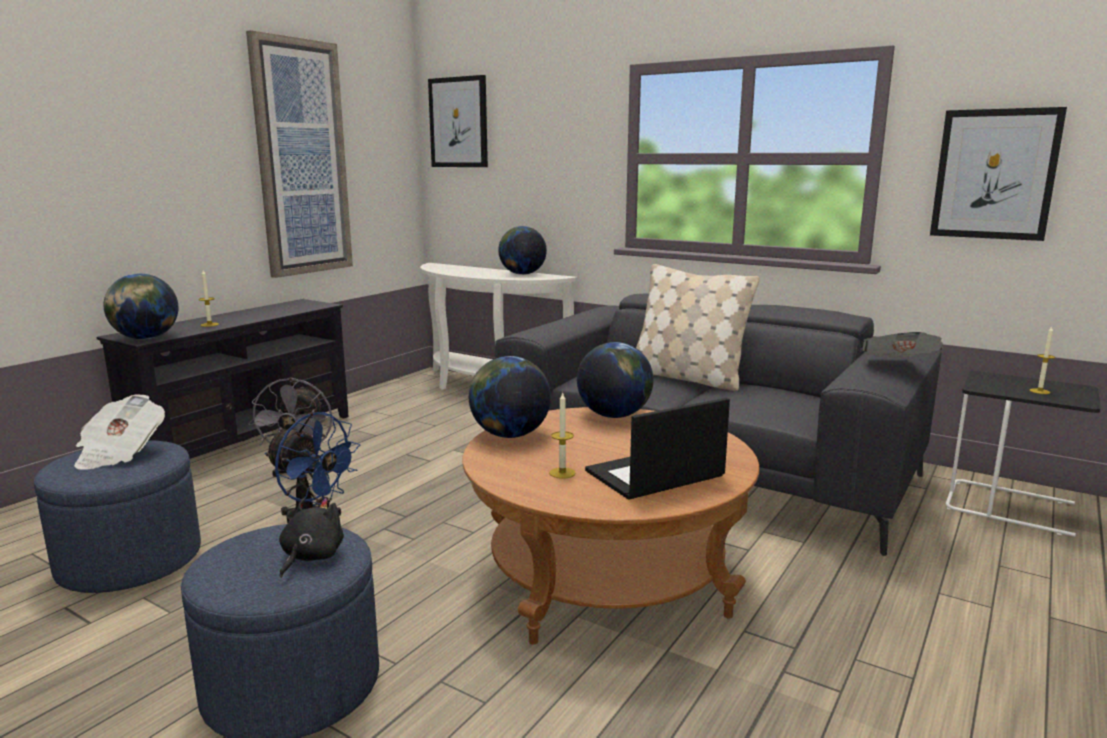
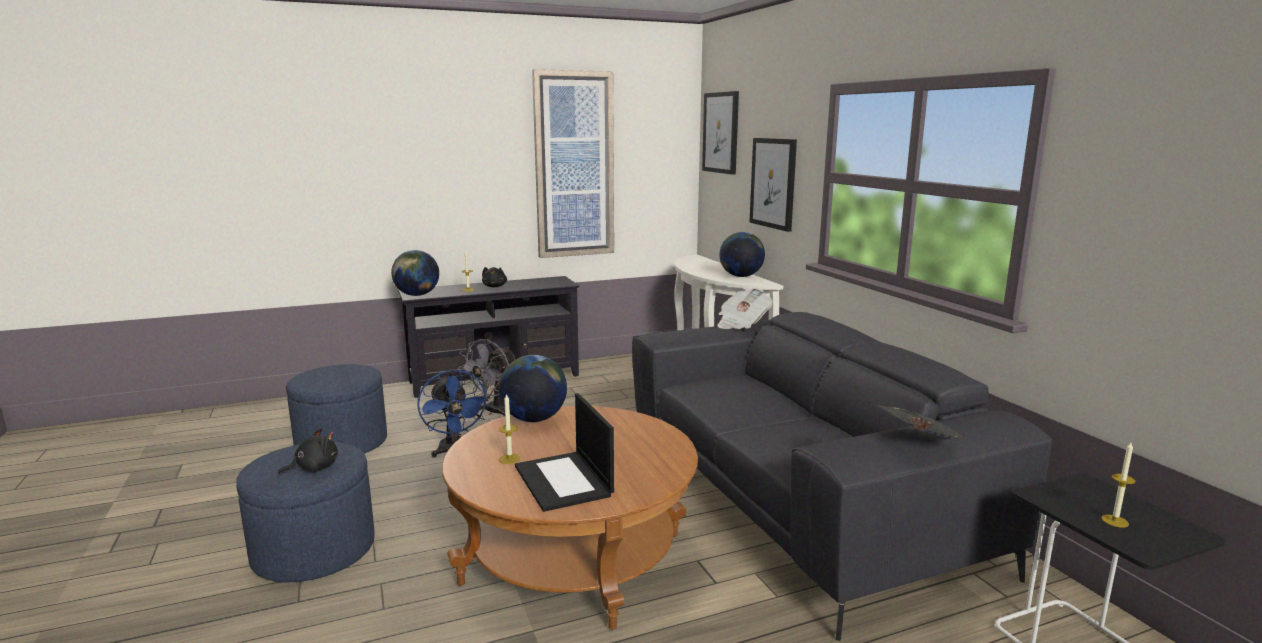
camera: 35 degrees right, 0 degrees up
(120, 454) = (341, 372): newspaper -> newspaper (741, 324)
(238, 317) = (495, 286): none -> black plush toy
(614, 415) = (635, 423): globe -> none
(654, 475) = (564, 481): laptop -> laptop turned 120 degrees counterclockwise
(687, 378) = (784, 405): beige pillow -> none
(994, 174) = (1151, 233): picture -> picture (773, 183)

